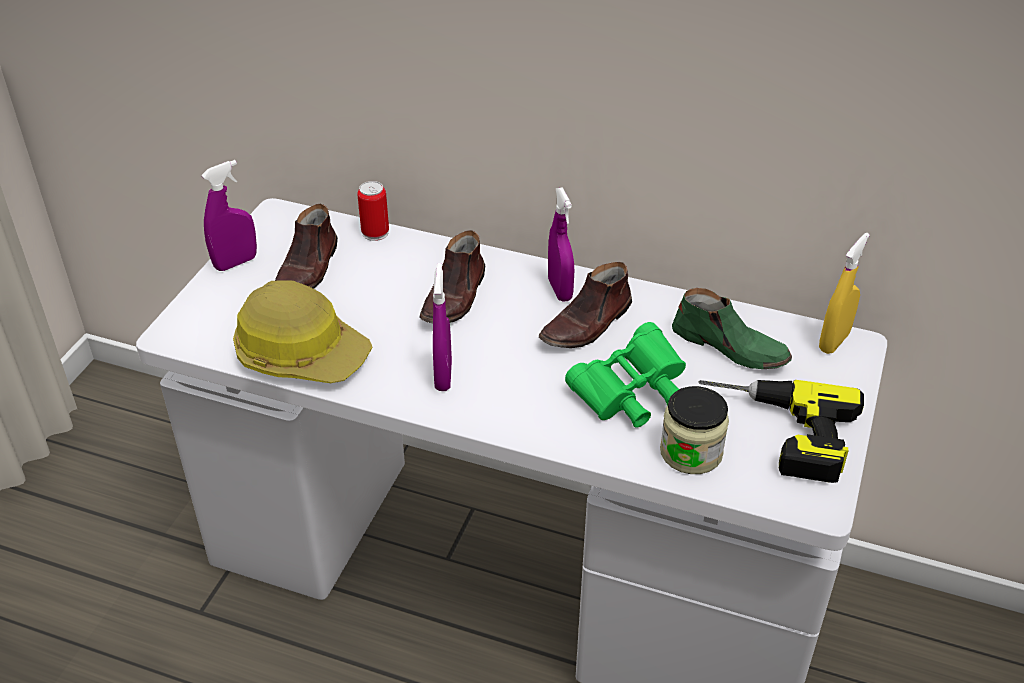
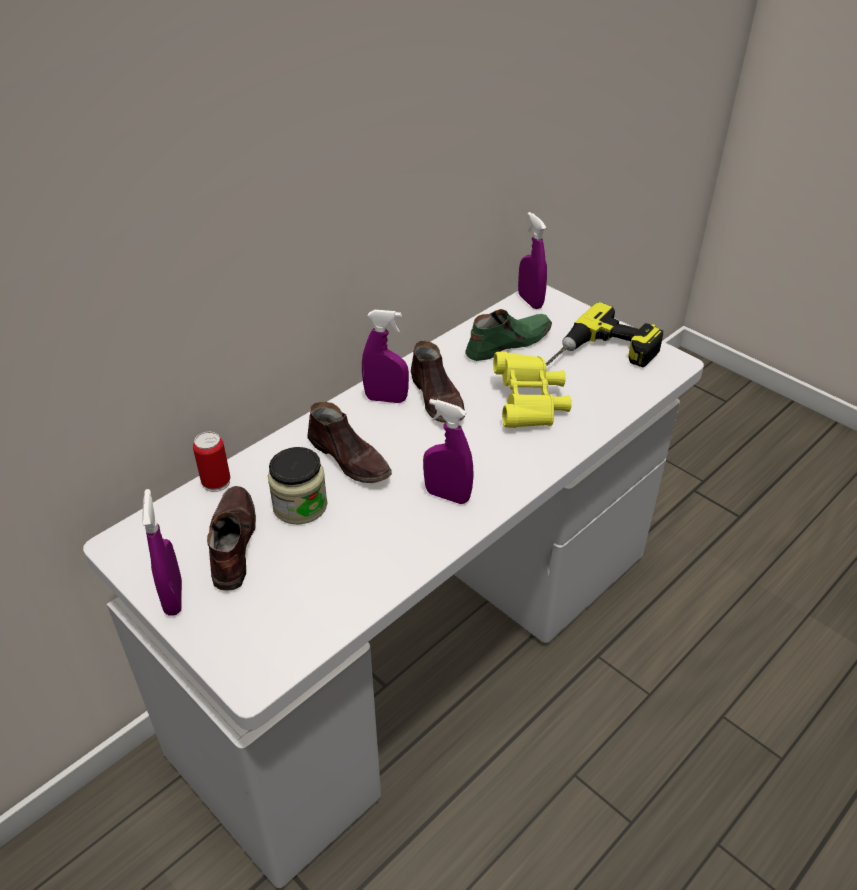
camera: 65 degrees left, 0 degrees up
(301, 353) = (355, 580): hard hat -> none
(308, 269) = (232, 543): brown shoe -> brown shoe turned 135 degrees counterclockwise
(630, 395) = (529, 404): green binoculars -> yellow binoculars
(691, 452) = (603, 397): jar -> jar (300, 505)
(834, 341) = (530, 301): yellow spray bottle -> purple spray bottle

